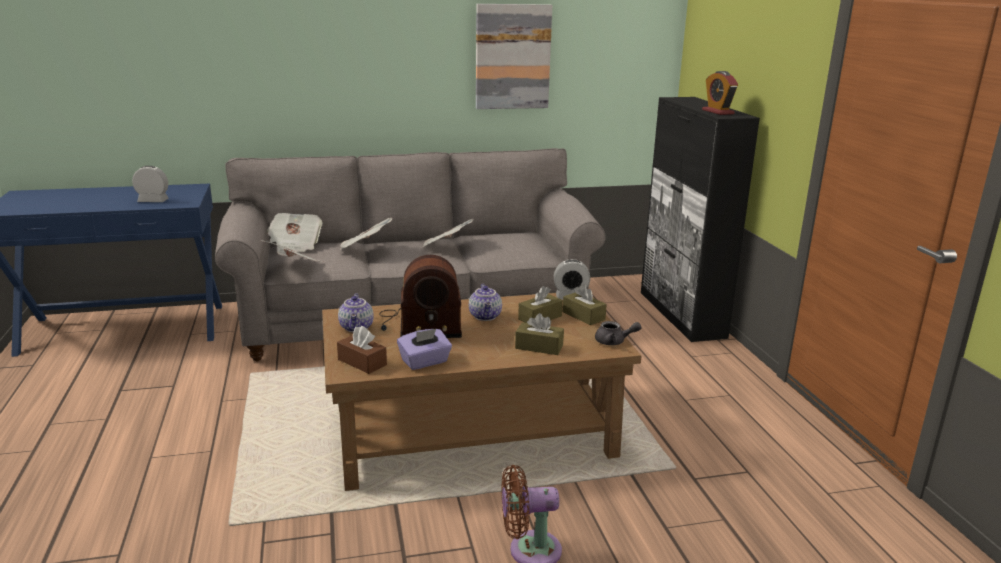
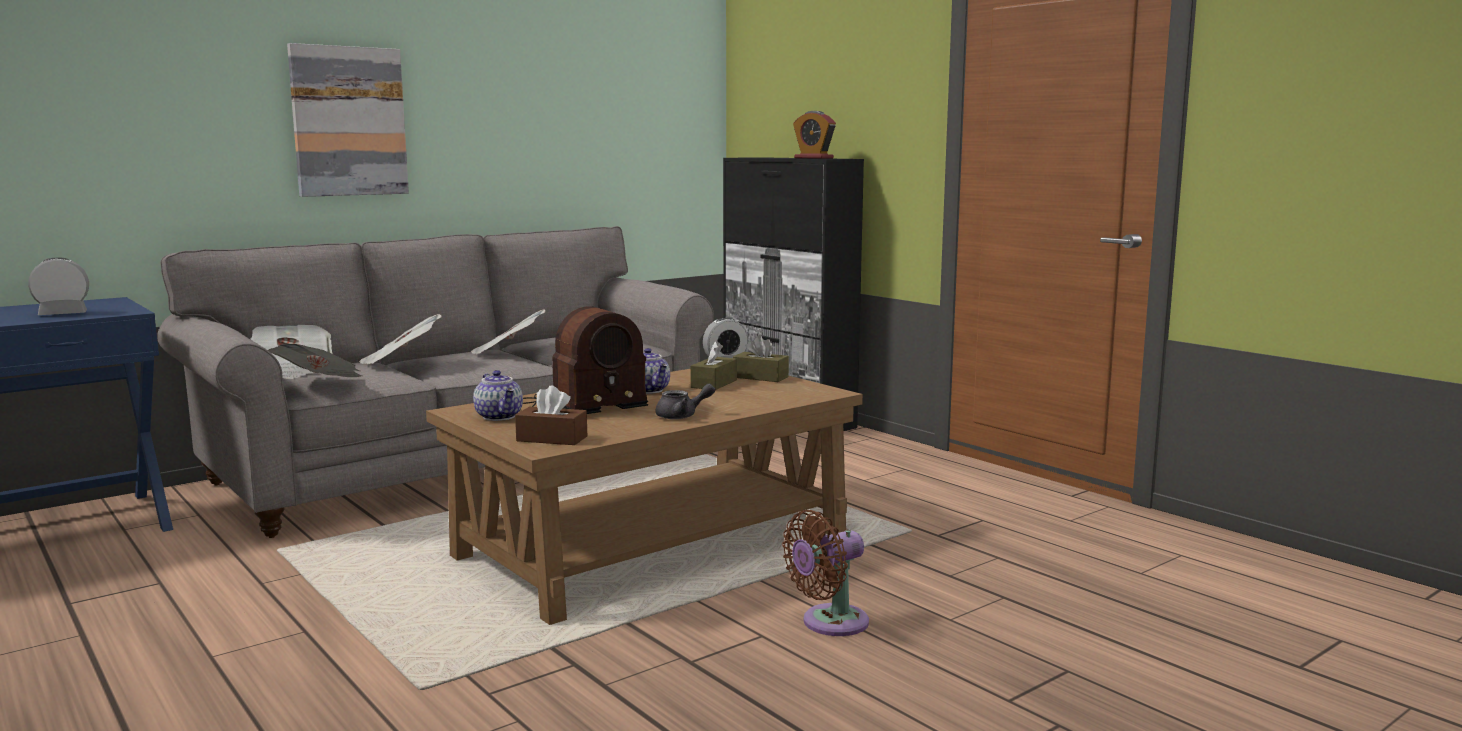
camera: 25 degrees left, 10 degrees down
(425, 362) = (631, 428): purple tissue box -> none
(512, 57) = (541, 114): picture -> picture (348, 121)
(539, 347) = (746, 402): brown tissue box -> none
(614, 342) = (821, 389): grey teapot -> grey teapot (682, 416)

